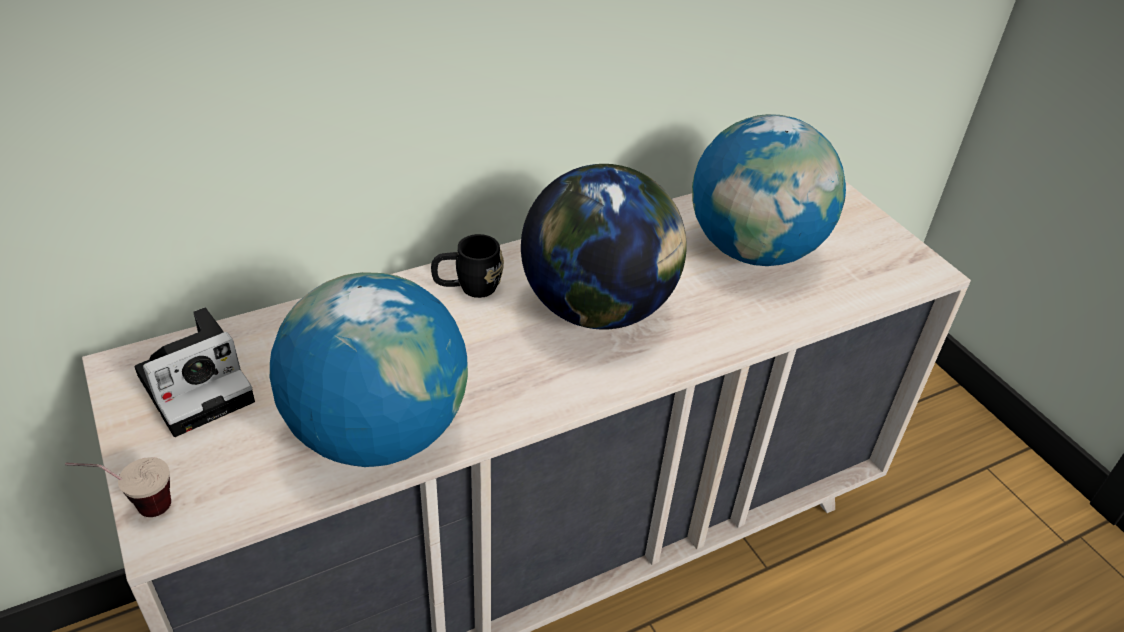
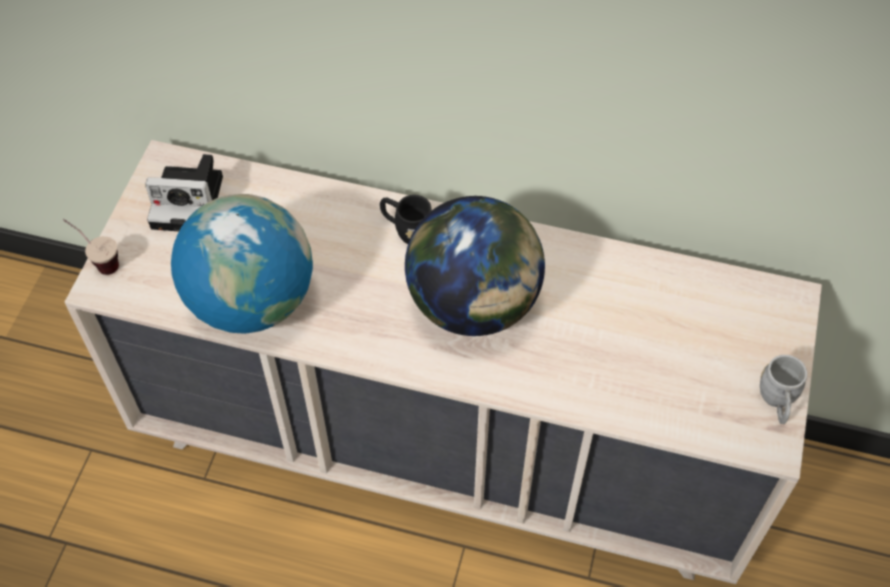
camera: 45 degrees right, 15 degrees up
(754, 250) = (647, 333): globe -> none
(893, 242) = (777, 402): none -> grey mug

